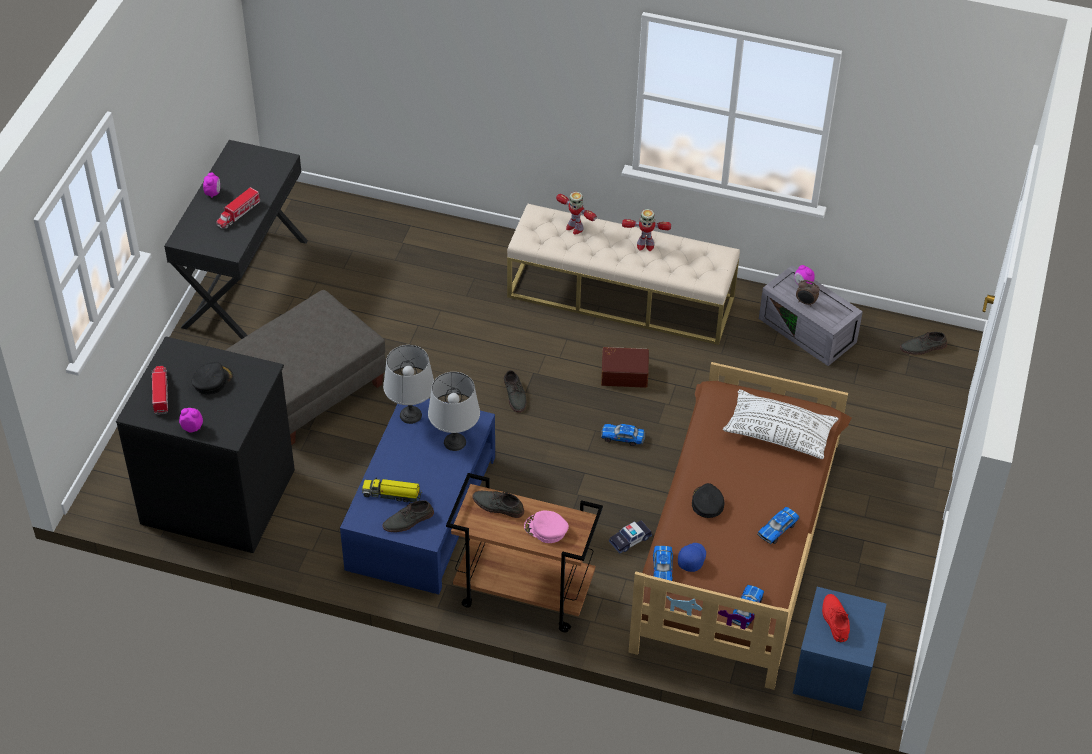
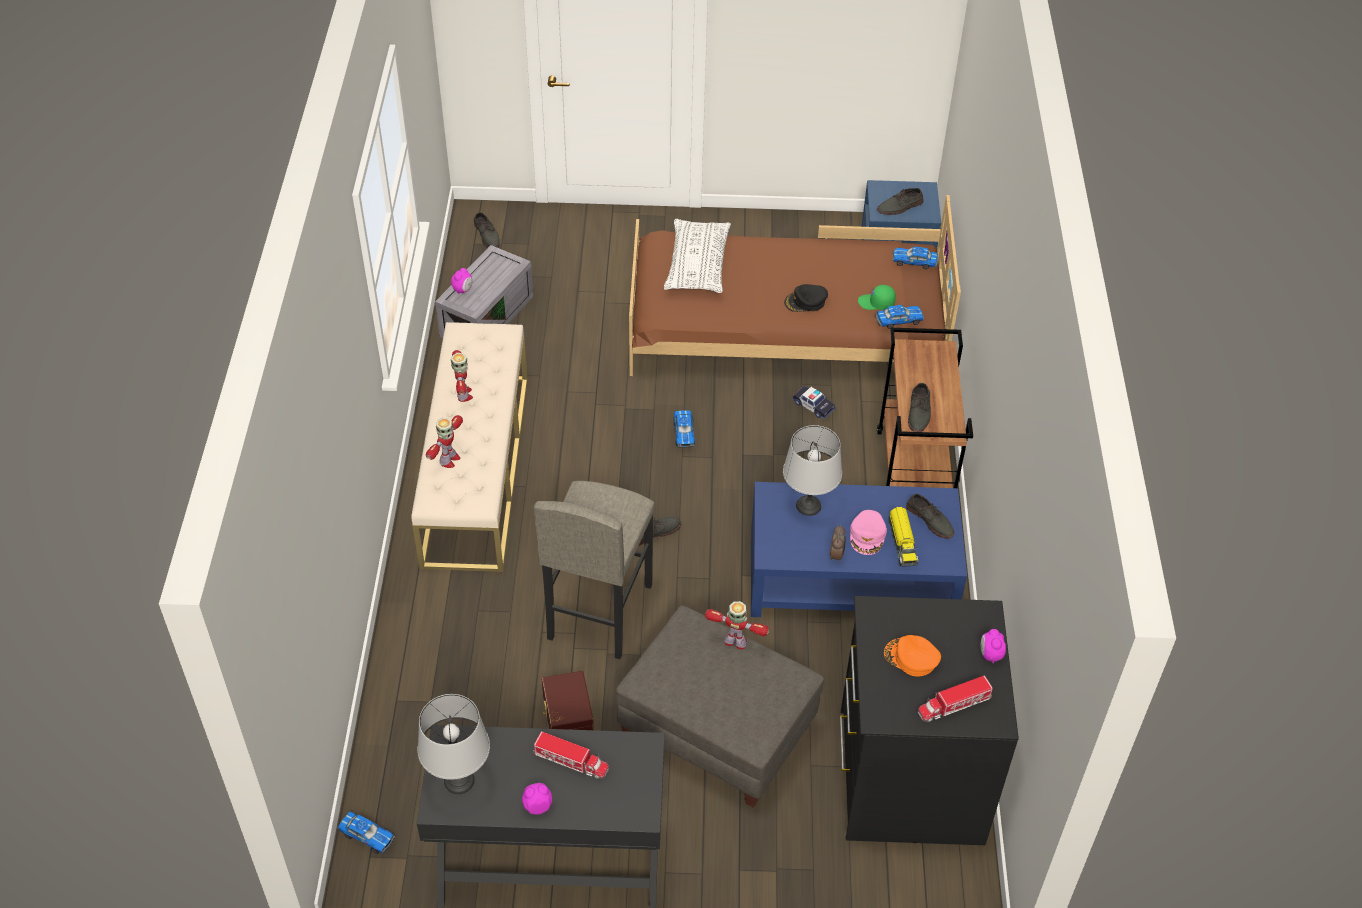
camera: 105 degrees left, 0 degrees up
(212, 380) = (911, 658): black cap -> orange cap
(333, 360) = (736, 642): none -> toy robot
(410, 415) = (786, 553): grey table lamp -> grey table lamp (459, 781)
(446, 345) = (598, 611): none -> grey stool
(546, 529) = (929, 372): pink cap -> pink cap (867, 535)
(624, 373) = (592, 447): brown storage box -> brown storage box (566, 713)
(691, 558) = (876, 303): blue cap -> green cap
(778, 529) = (815, 253): toy car -> toy car (366, 835)
(805, 302) = (490, 285): alarm clock -> alarm clock (836, 555)
(834, 619) = (900, 207): red shoe -> grey shoe

